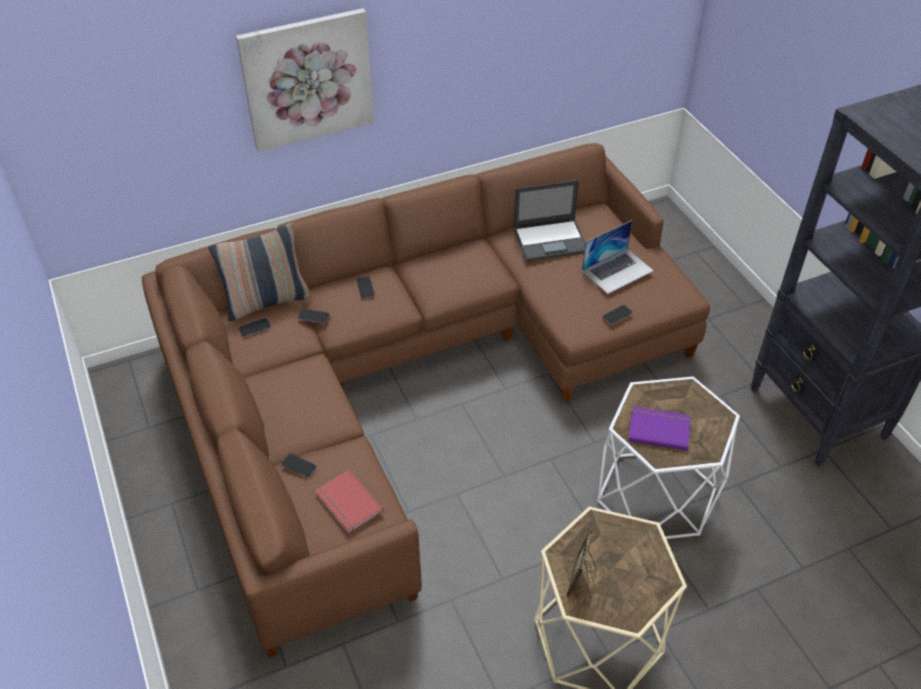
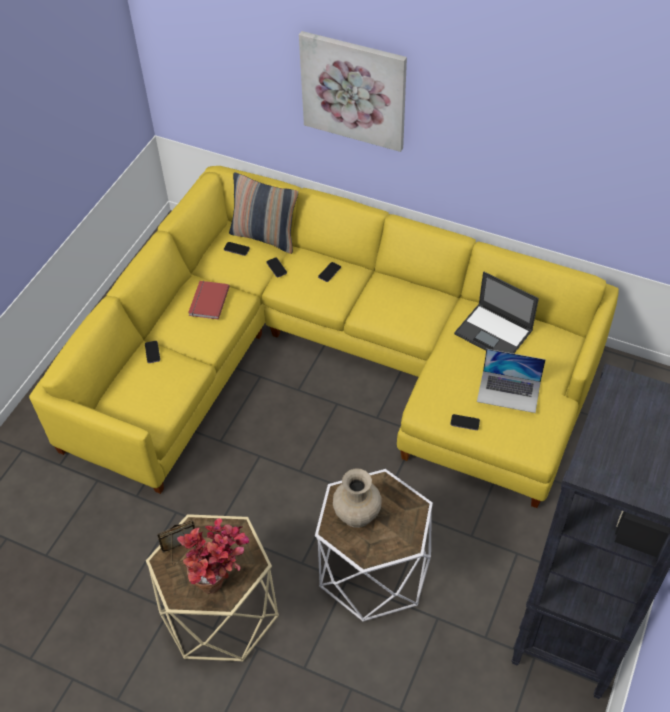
camera: 50 degrees right, 5 degrees up
(347, 504) = (146, 396): red book -> red book (207, 301)
(413, 376) = (331, 361): brown sofa -> yellow sofa
(642, 571) = (220, 581): none -> potted plant
(658, 428) = (357, 513): purple book -> beige vase

